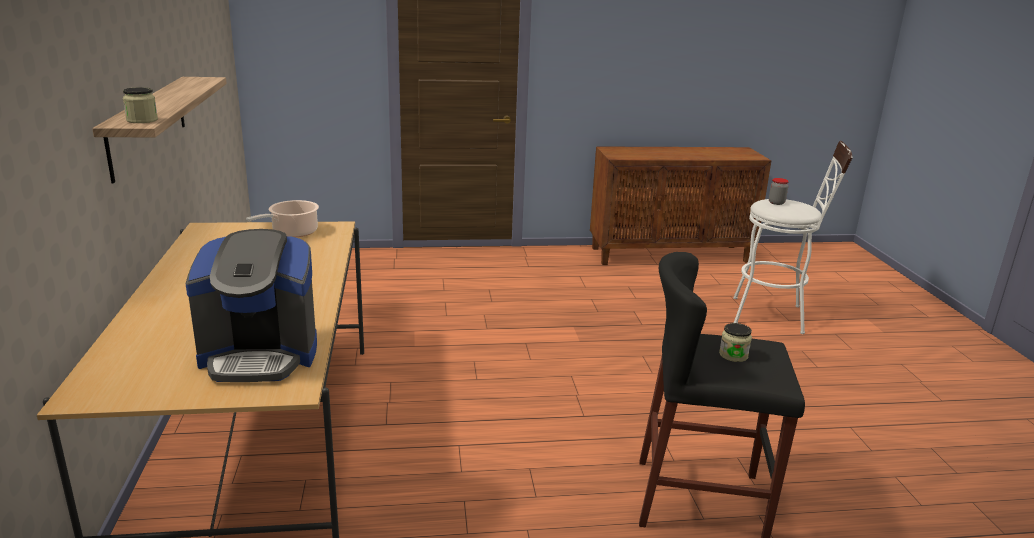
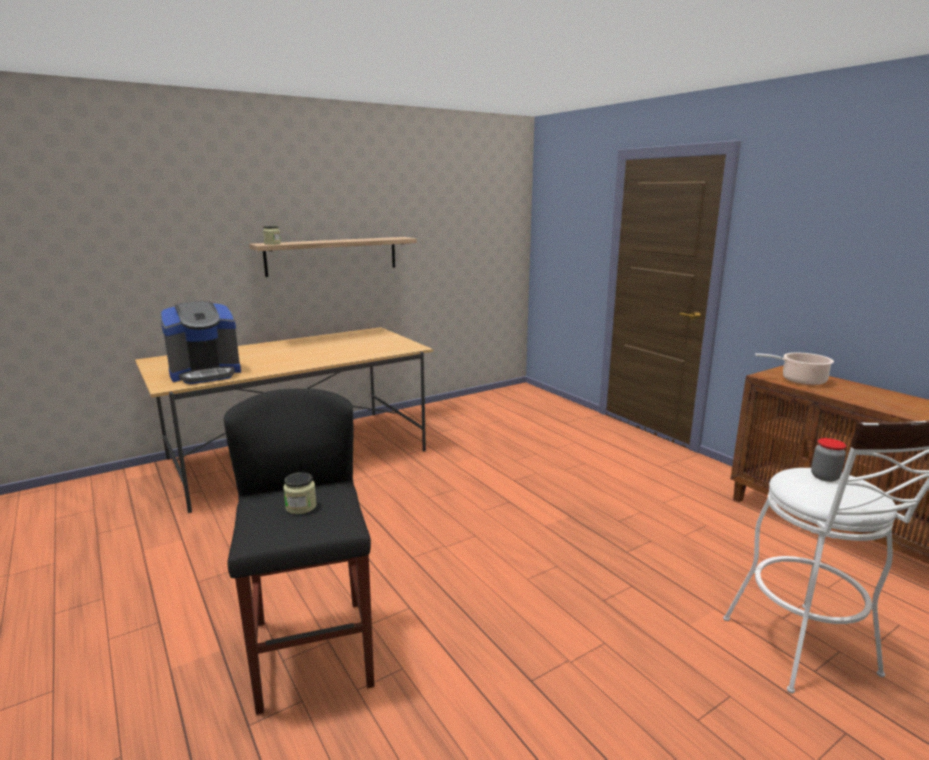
camera: 65 degrees right, 5 degrees down
(260, 356) = (205, 373): coffee machine -> coffee machine turned 90 degrees counterclockwise
(292, 233) = (391, 343): cooking pot -> cooking pot (800, 380)

